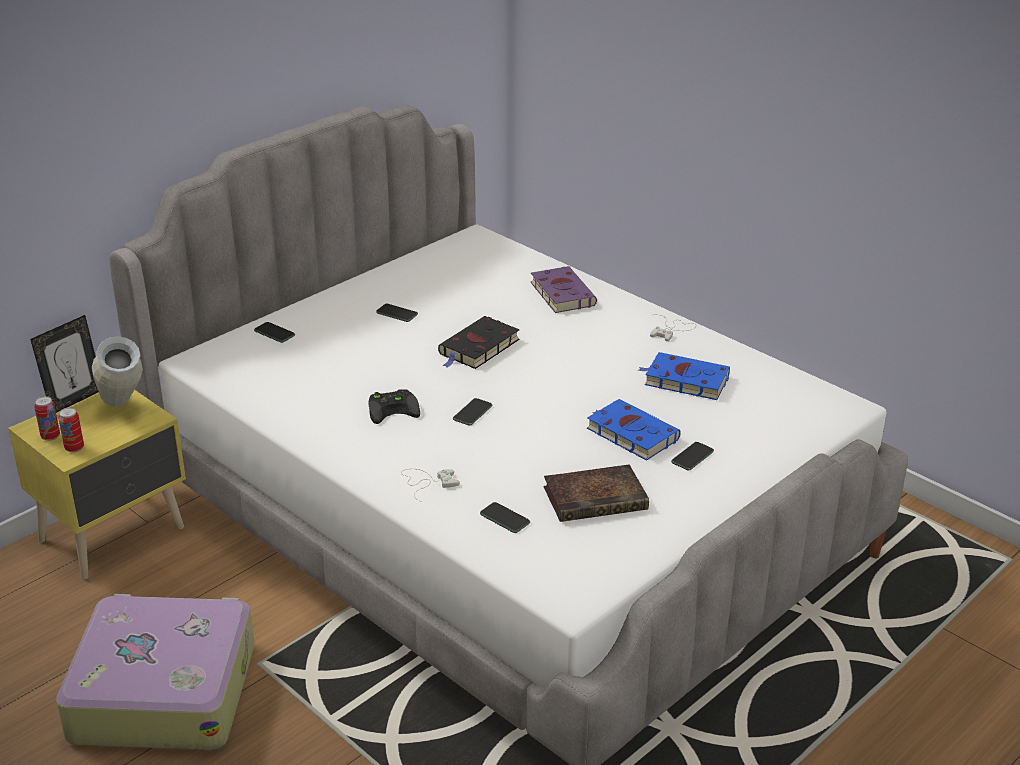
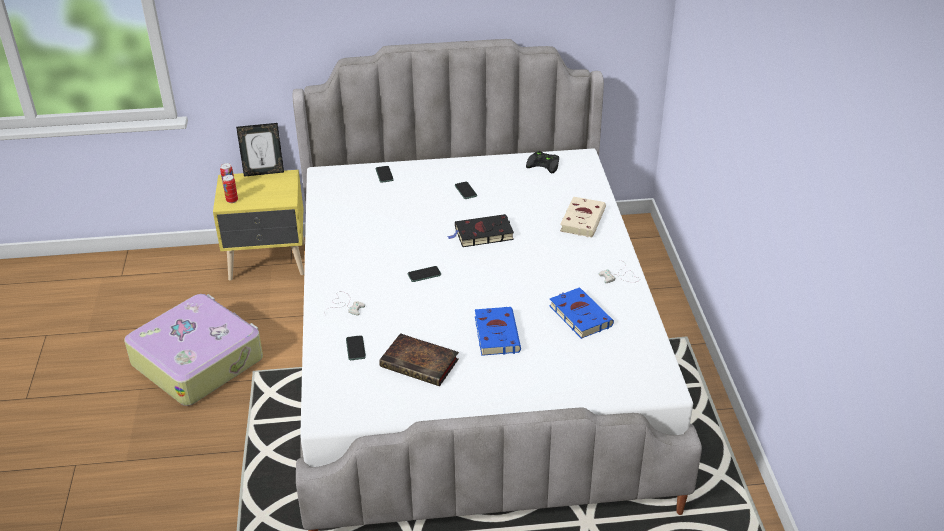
camera: 40 degrees right, 5 degrees up
(123, 411) = (277, 189): vase -> none
(394, 408) = (386, 251): black game controller -> black game controller (545, 164)
(561, 293) = (582, 219): purple book -> beige book
(692, 457) = (512, 368): phone -> none

